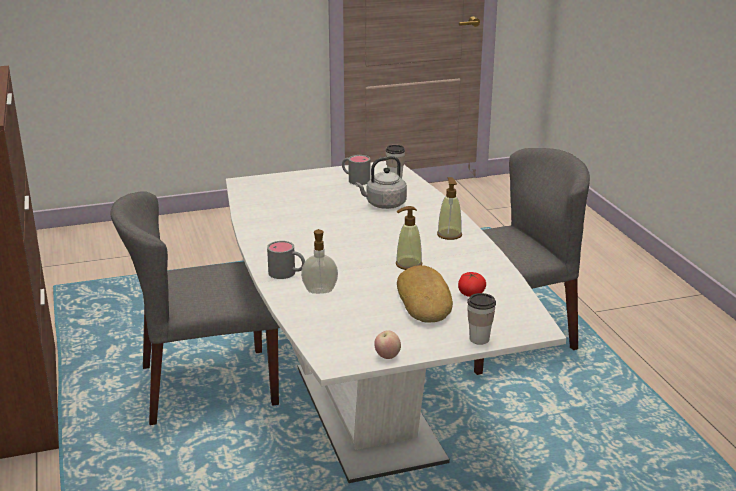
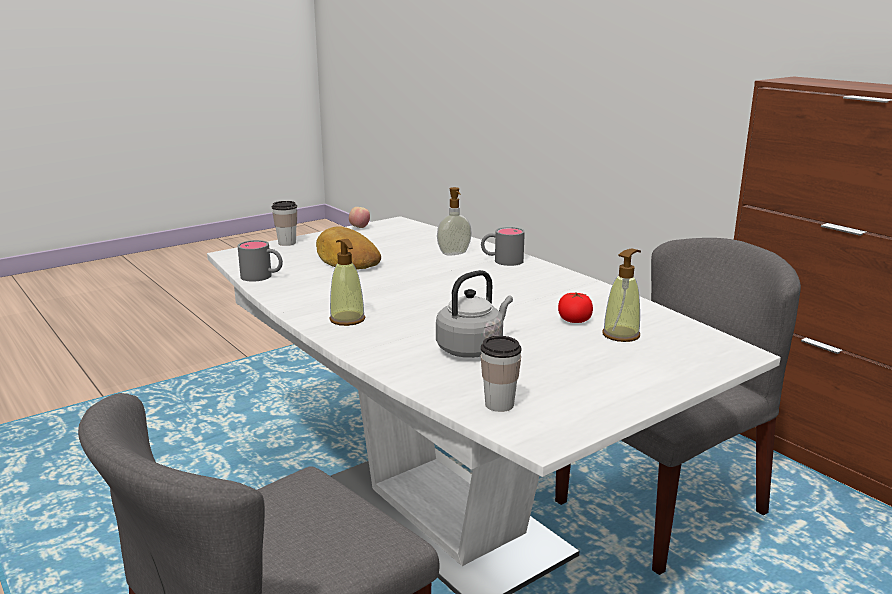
camera: 160 degrees right, 5 degrees down
(355, 179) = (569, 389): grey mug -> grey mug (262, 277)
(408, 264) = (381, 283): soap dispenser -> soap dispenser (621, 335)
(471, 293) = (301, 268): tomato -> tomato (574, 320)

